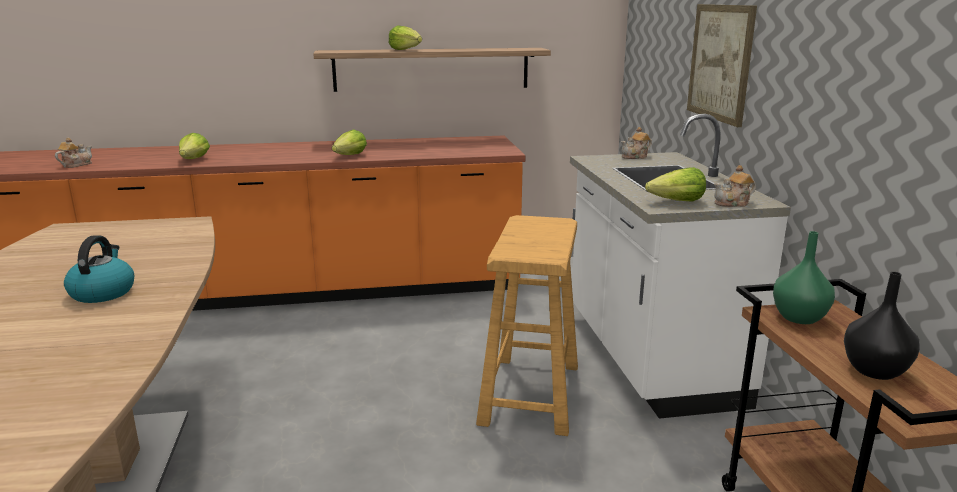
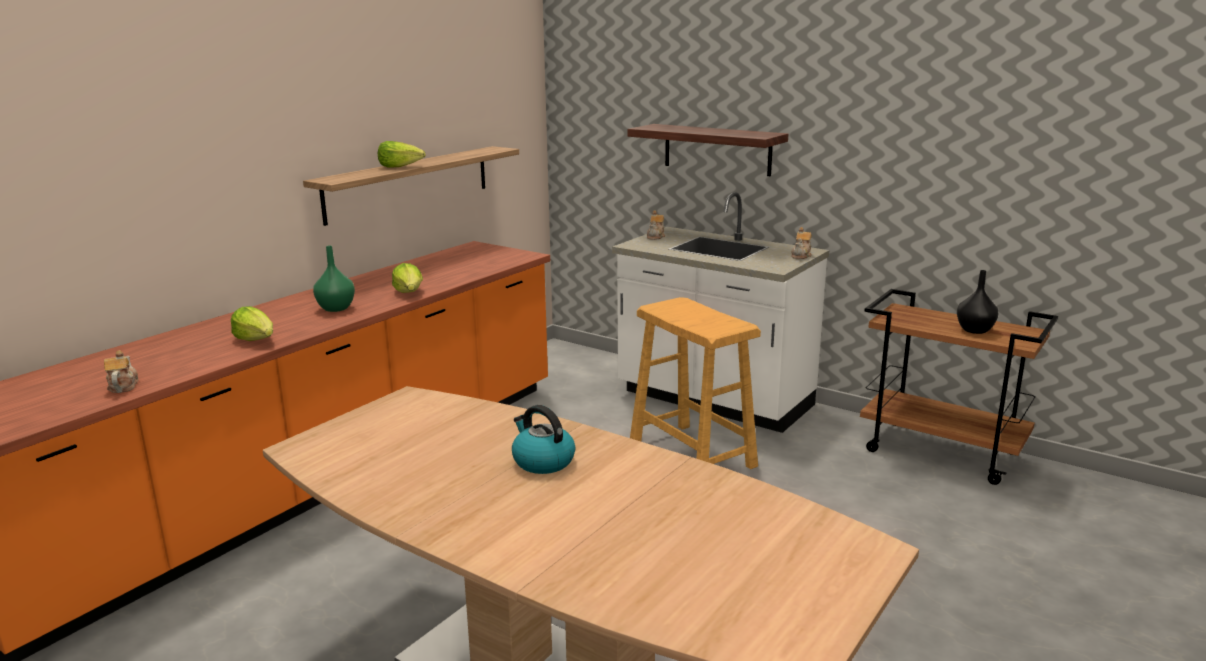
camera: 45 degrees left, 0 degrees up
(677, 202) = (774, 263): lettuce -> none
(720, 62) = (717, 149): picture -> shelf
(800, 317) = (901, 317): green vase -> green vase (336, 308)

